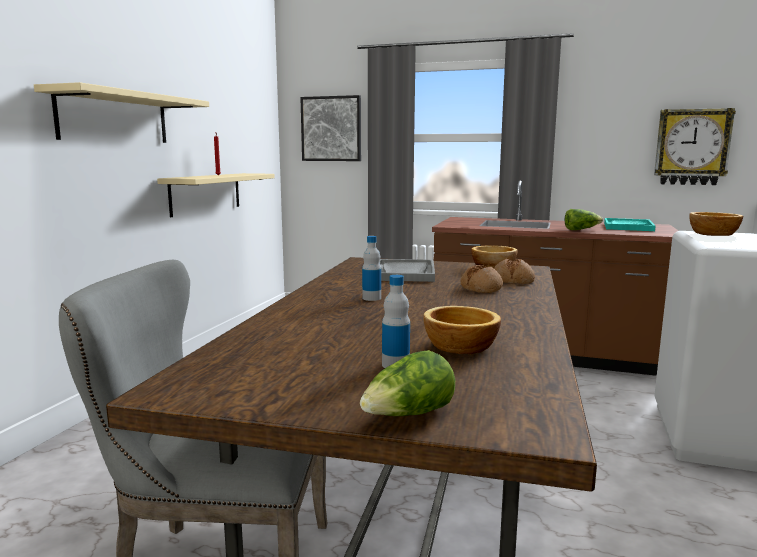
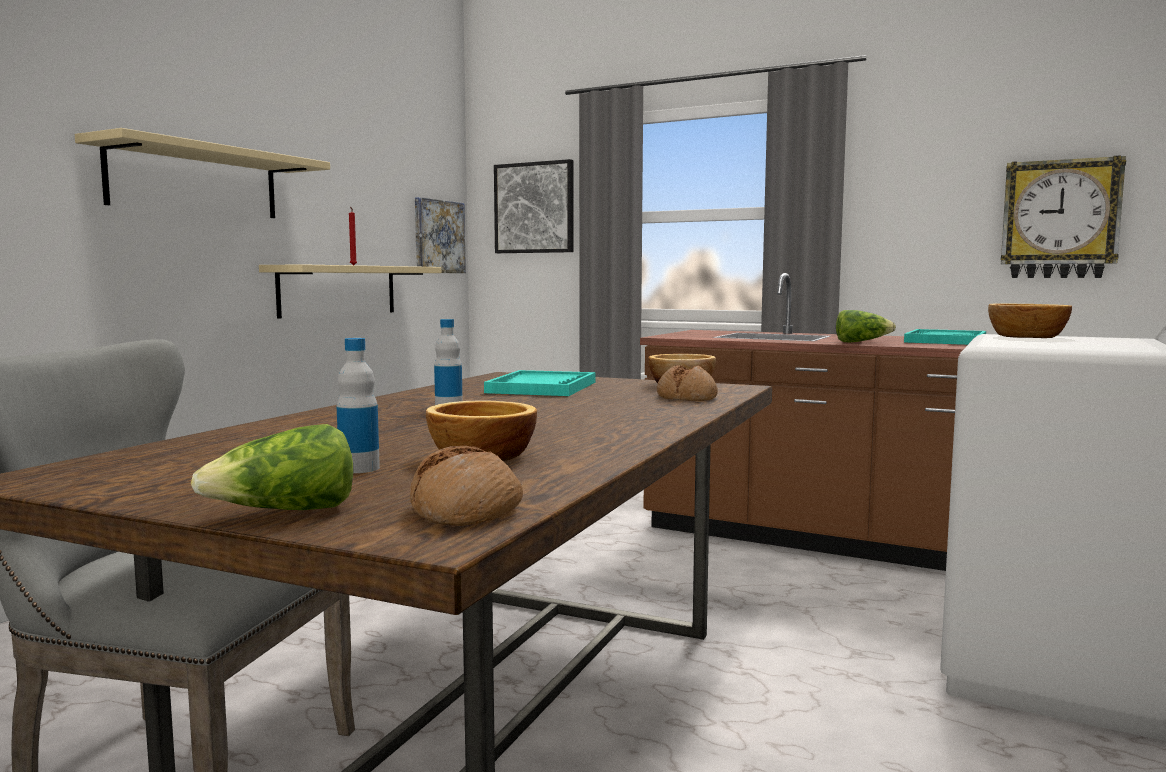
camera: 10 degrees right, 5 degrees down
(263, 149) = (438, 237): none -> picture
(405, 273) = (542, 387): grey tray -> turquoise tray
(481, 288) = (624, 404): bread -> bread (466, 510)

